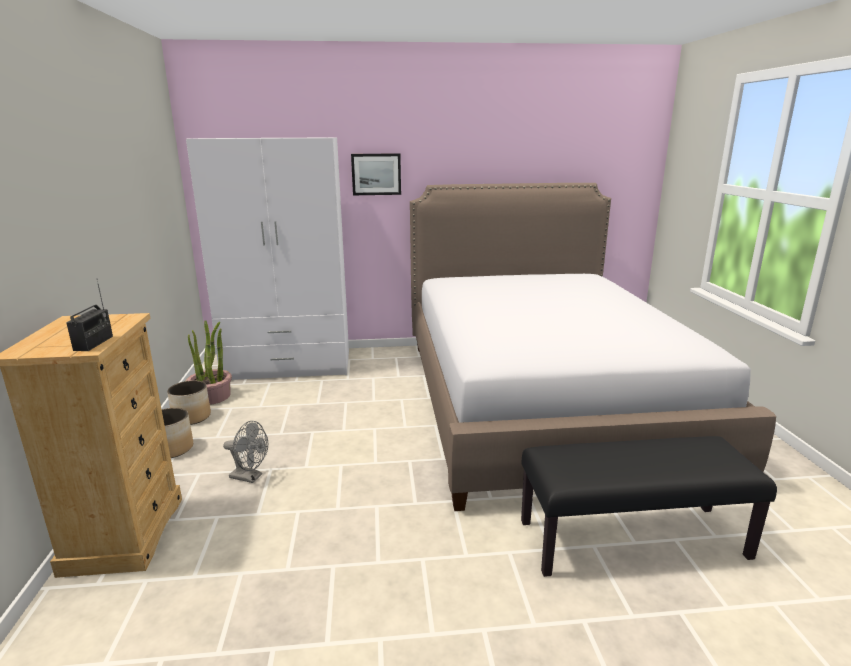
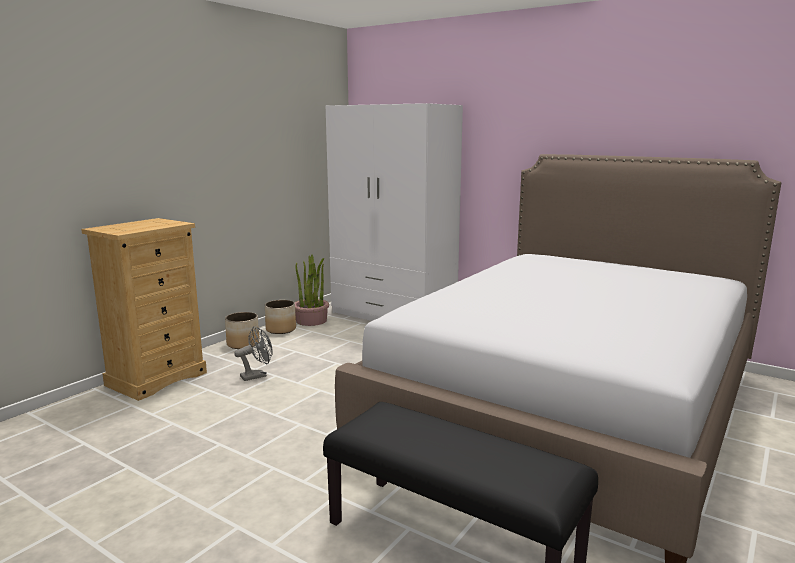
camera: 40 degrees right, 5 degrees down
(94, 343) = (131, 230): radio -> none
(250, 477) = (257, 375): grey fan -> grey fan turned 90 degrees counterclockwise
(376, 174) = (497, 141): picture -> none

